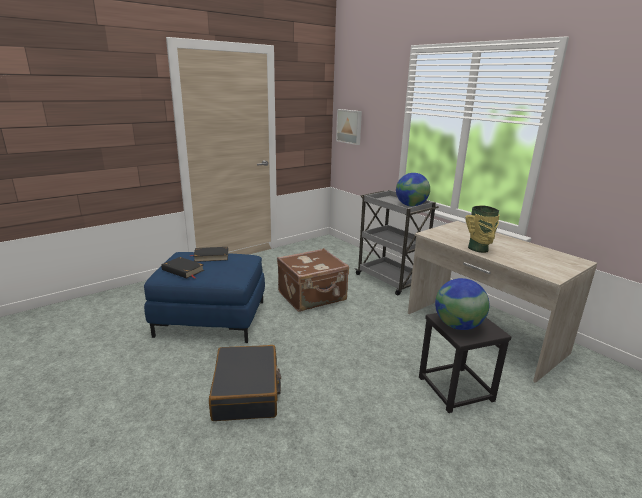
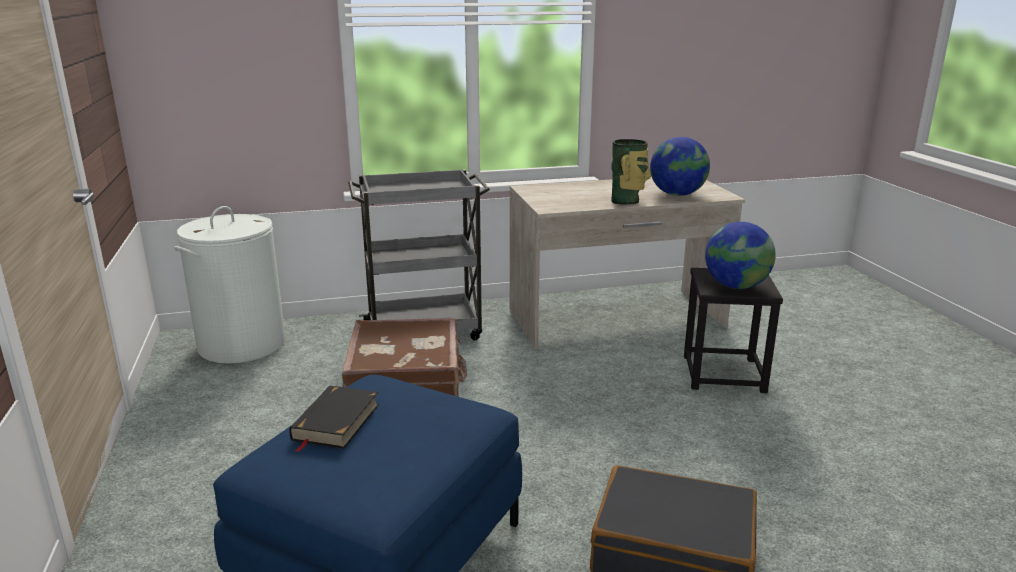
camera: 65 degrees left, 0 degrees up
(183, 270) = (384, 468): black book -> none
(333, 249) = (242, 344): none -> white laundry basket
(350, 126) = (180, 72): picture -> none
(411, 206) = (440, 186): globe -> globe (677, 194)

